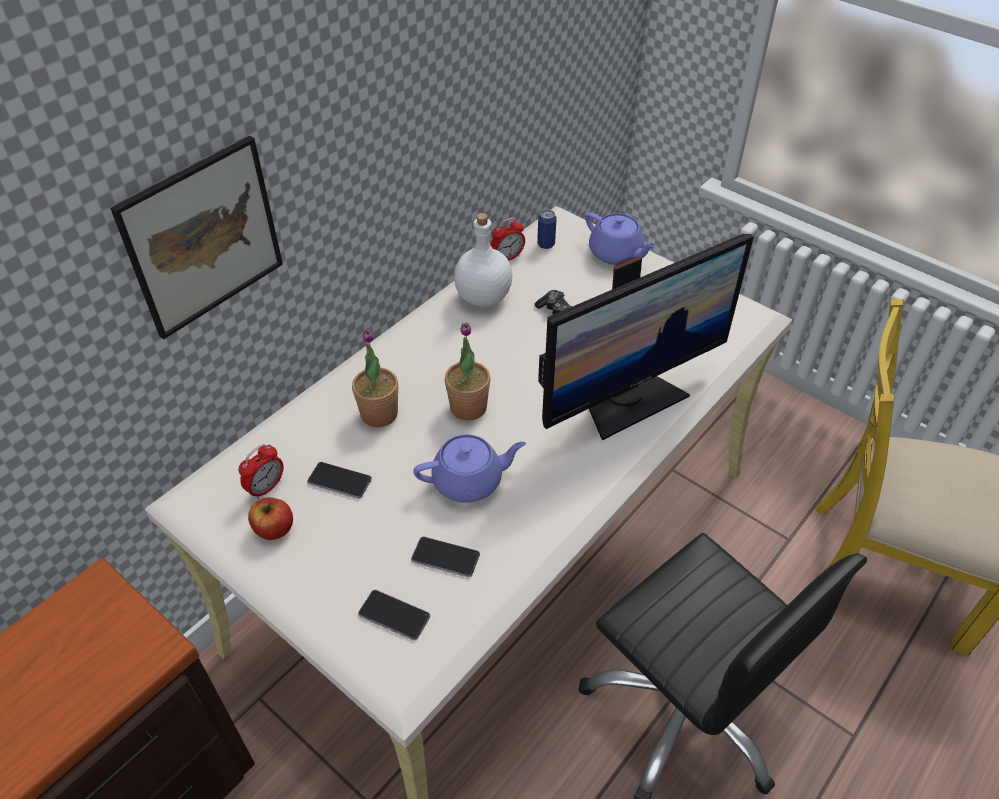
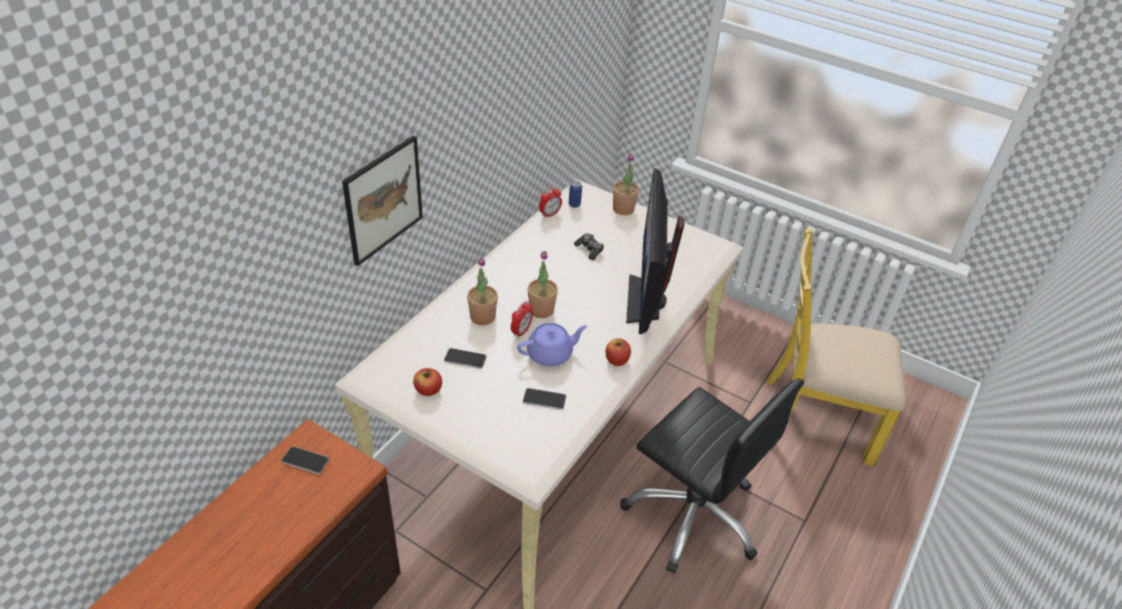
camera: 10 degrees left, 5 degrees down
(266, 488) = (417, 366): alarm clock -> alarm clock (521, 332)
(394, 615) = (518, 434): phone -> phone (305, 461)
(482, 298) = (537, 241): white bottle -> none
(569, 497) = (617, 360): none -> apple
(616, 254) = (623, 209): purple teapot -> potted plant
(629, 400) = (646, 300): monitor -> monitor turned 135 degrees clockwise

